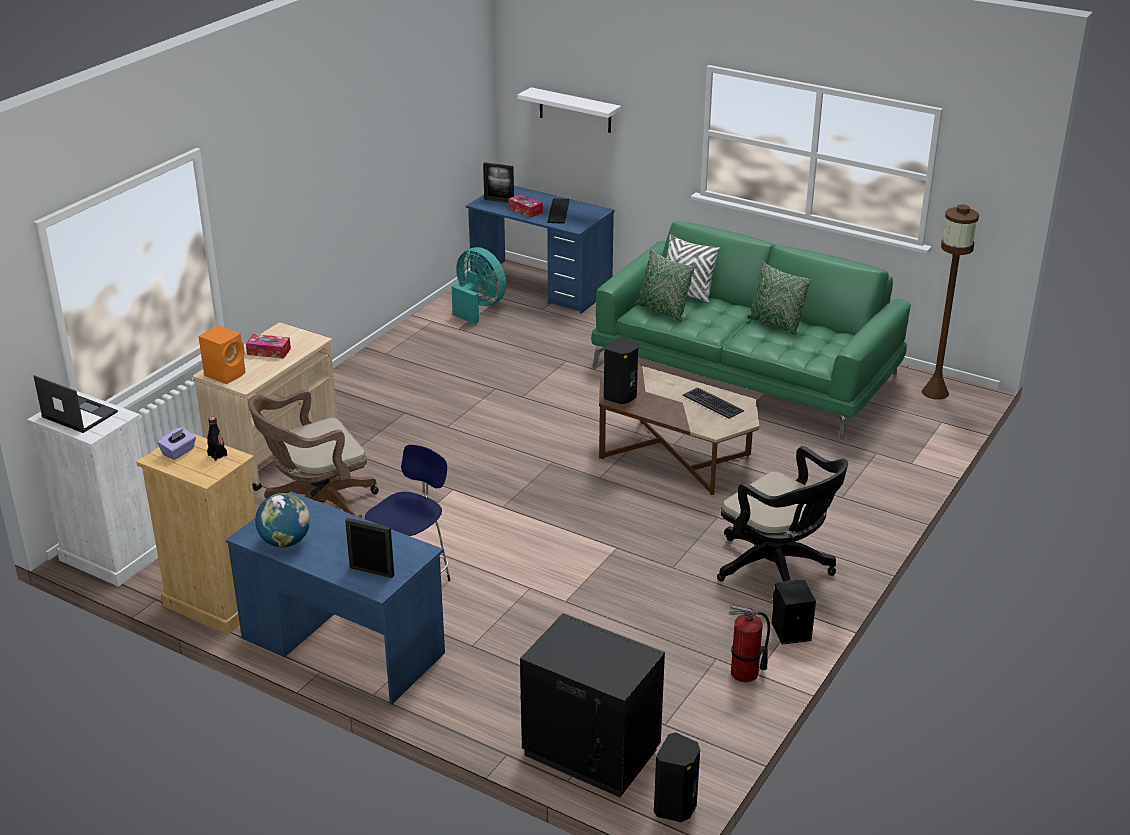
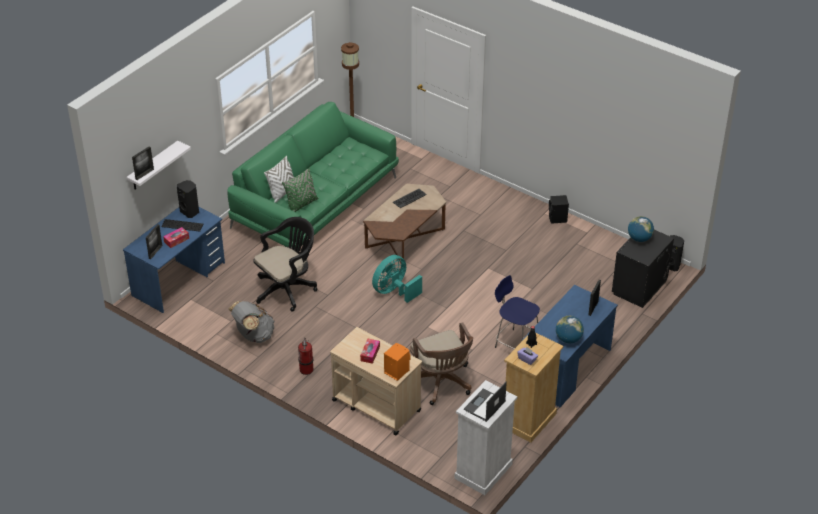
camera: 85 degrees left, 10 degrees up
(429, 347) = (253, 335): none -> grey backpack
(478, 307) = (201, 311): turquoise fan -> turquoise fan (394, 291)
(537, 95) = (144, 174): none -> picture frame
(611, 646) = (639, 238): none -> globe
(621, 397) = (398, 231): black speaker -> black speaker (190, 212)
(745, 673) = (587, 236): fire extinguisher -> fire extinguisher (306, 369)
(775, 324) = (328, 164): green pillow -> none
(778, 569) = (510, 216): black office chair -> black office chair (287, 289)

